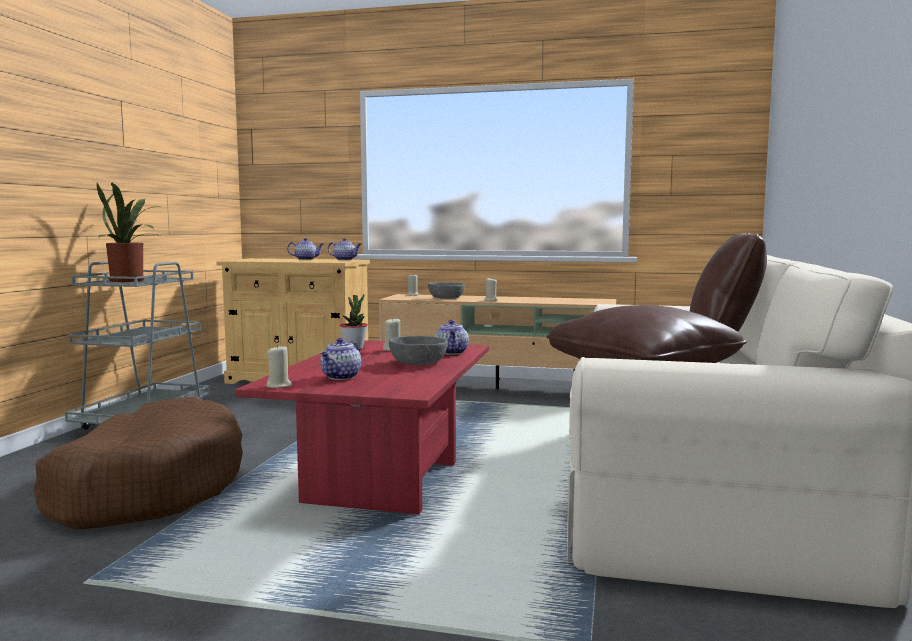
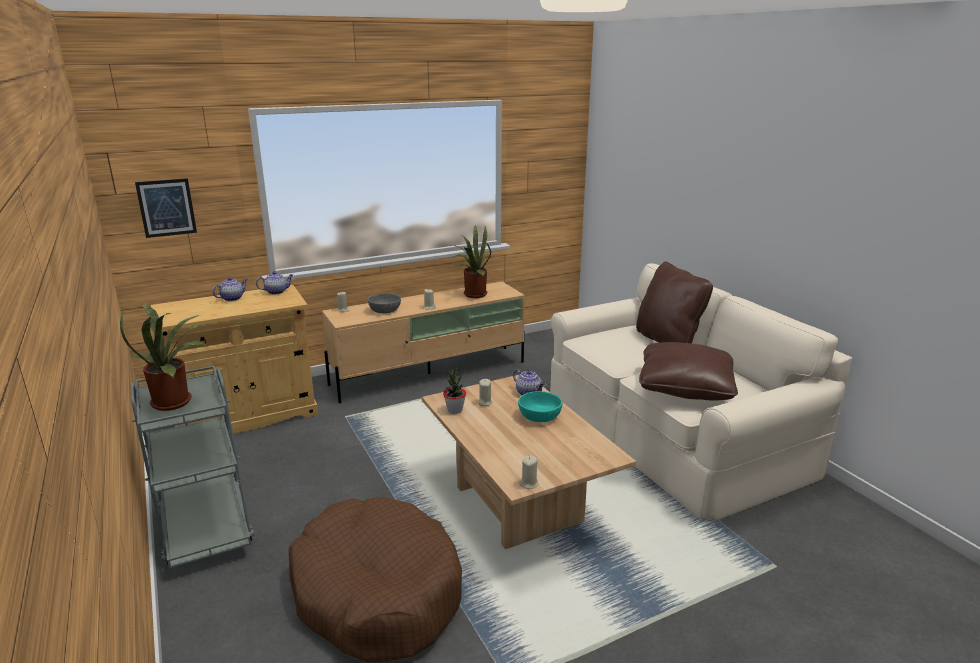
camera: 40 degrees left, 15 degrees up
(286, 178) = (166, 208): none -> picture
(341, 377) = (538, 455): teapot -> none
(383, 481) = (518, 504): red coffee table -> beige coffee table
(418, 362) = (539, 416): grey bowl -> turquoise bowl
(558, 300) = (472, 294): none -> potted plant

